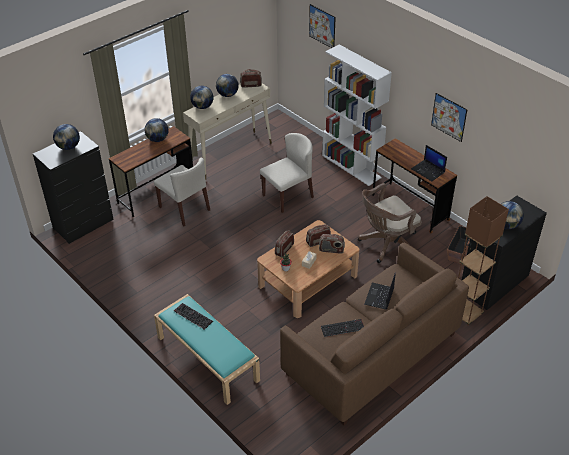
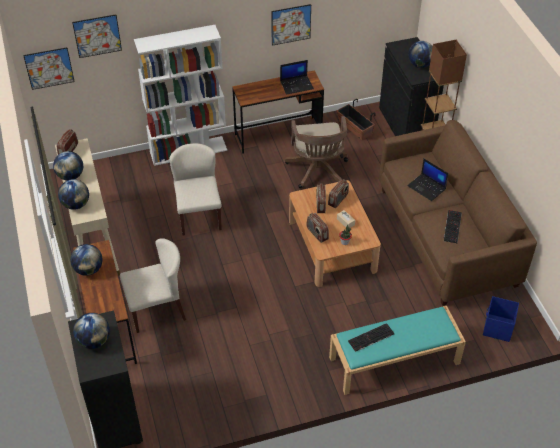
camera: 65 degrees left, 5 degrees up
(283, 422) = (497, 328): none -> blue storage box
(292, 31) = (49, 68): none -> picture

